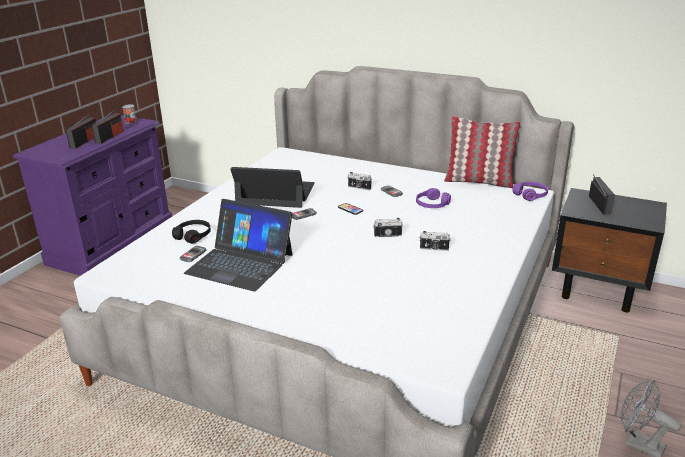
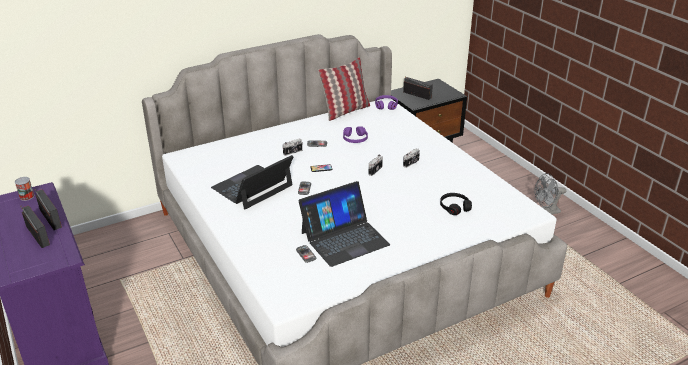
camera: 55 degrees left, 5 degrees up
(193, 235) = (274, 245): black headphones -> black headphones (454, 207)

